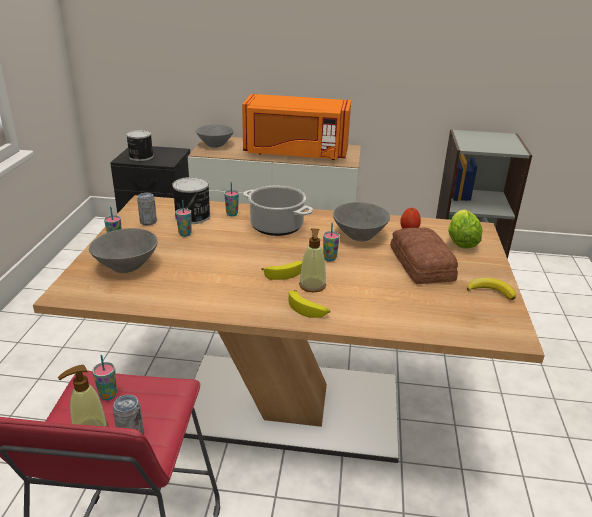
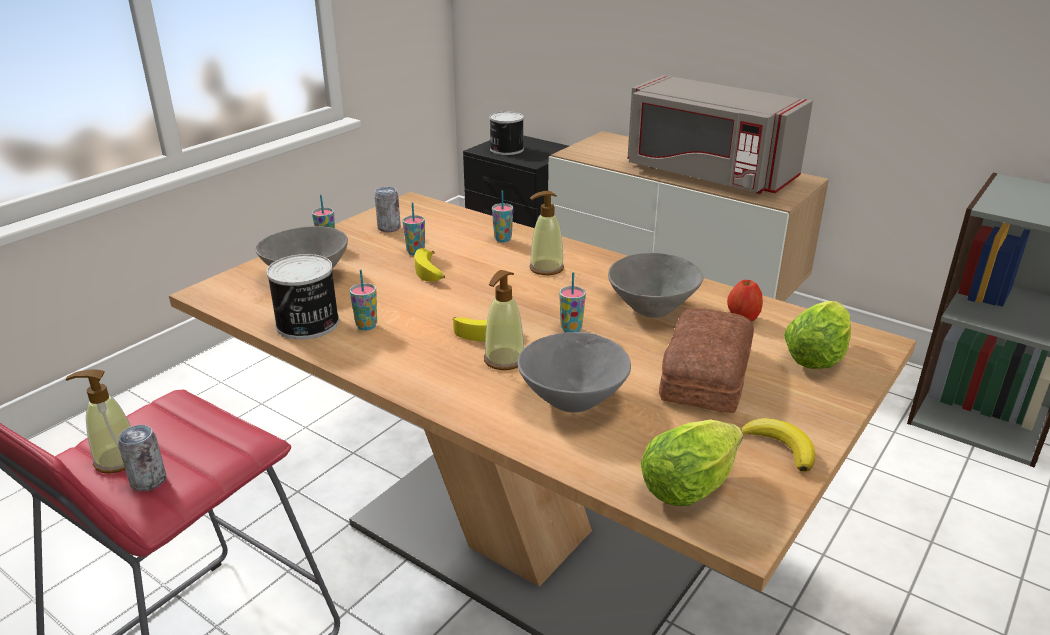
camera: 30 degrees right, 0 degrees up
(108, 395) = (173, 426): cup -> cup (366, 326)
(193, 216) = (450, 232): can -> can (307, 324)
(215, 145) = (601, 146): grey bowl -> grey bowl (574, 399)
(277, 226) = (546, 268): cooking pot -> soap dispenser
(295, 153) = (707, 174): orange microwave -> grey microwave
(308, 309) = (463, 389): banana -> banana (431, 273)
(473, 322) = (693, 484): none -> lettuce

